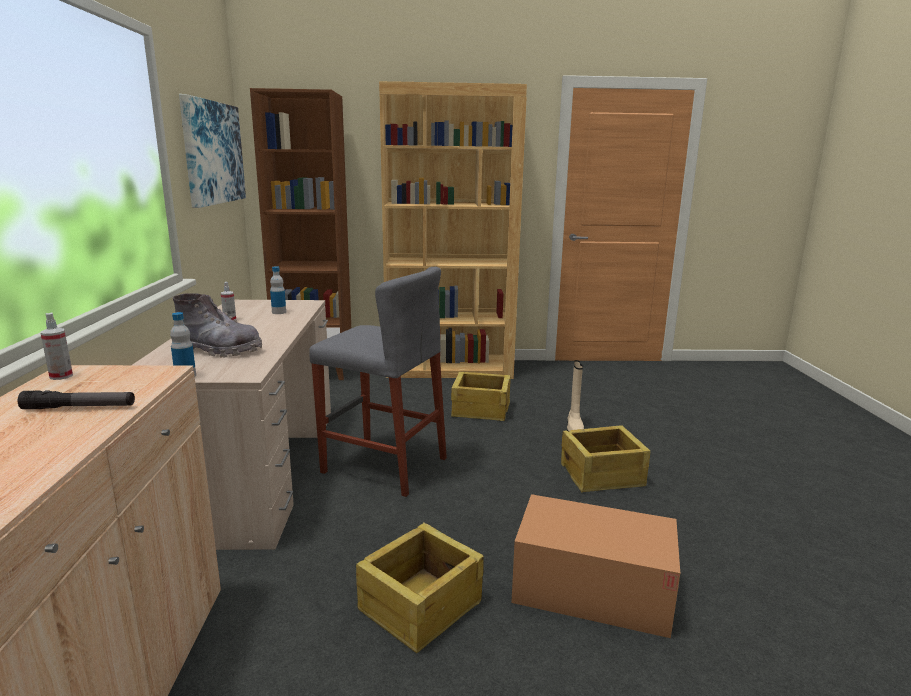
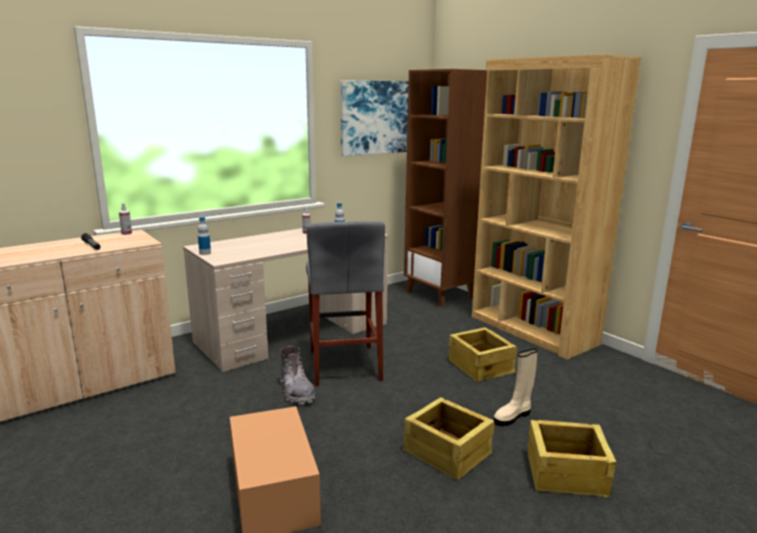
camera: 55 degrees right, 0 degrees up
(218, 350) = (251, 246): grey boot -> grey boot (296, 392)
(419, 605) = (207, 431): crate -> crate (565, 473)

